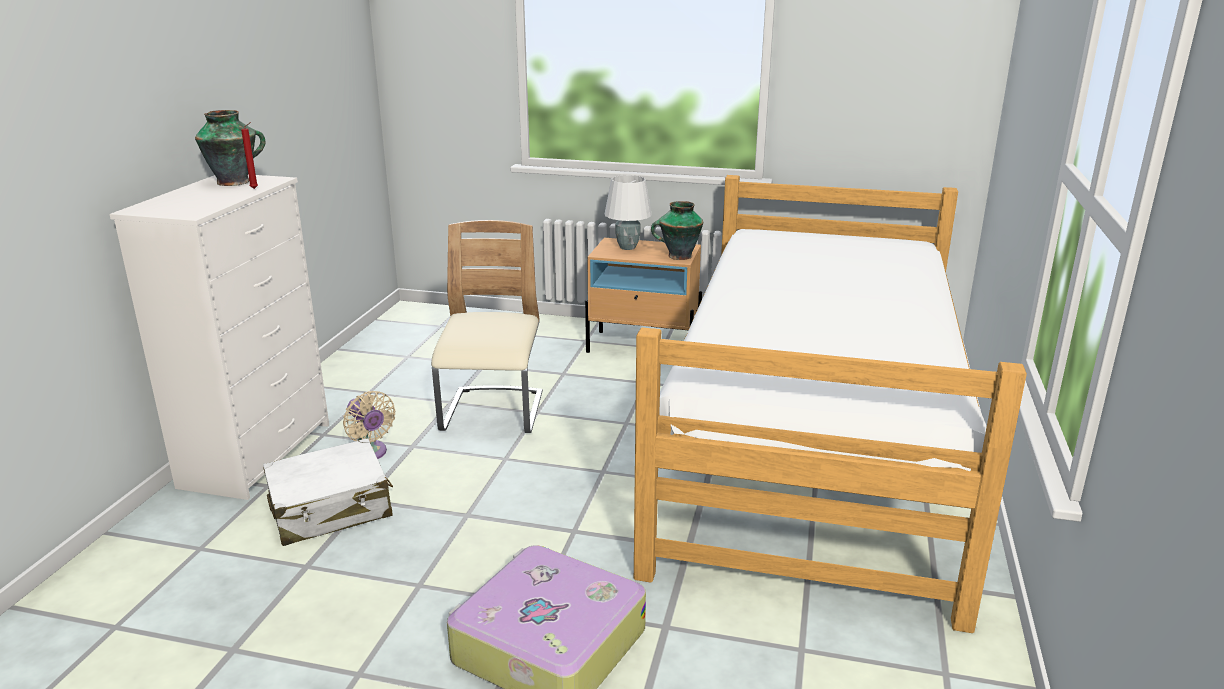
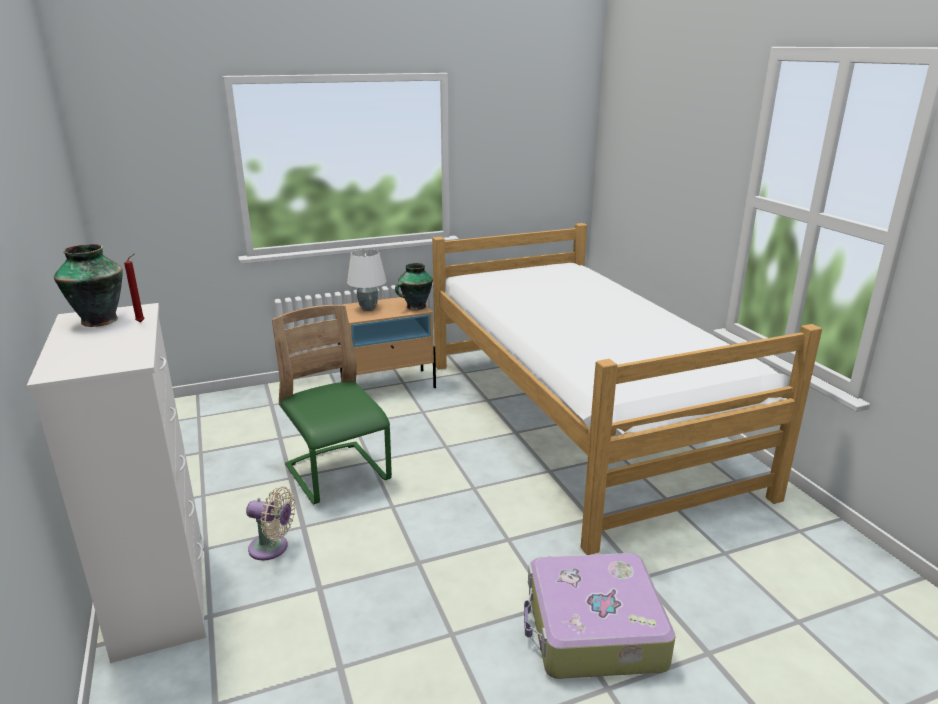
camera: 35 degrees left, 0 degrees up
(331, 509) = (298, 609): white suitcase -> none
(493, 413) = (337, 474): beige chair -> green chair

